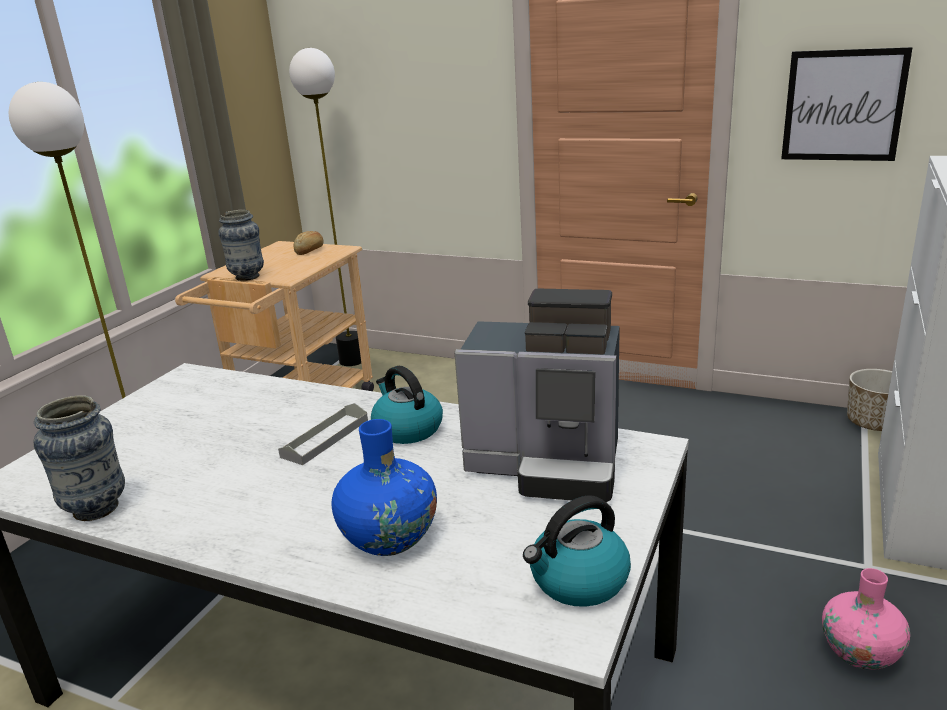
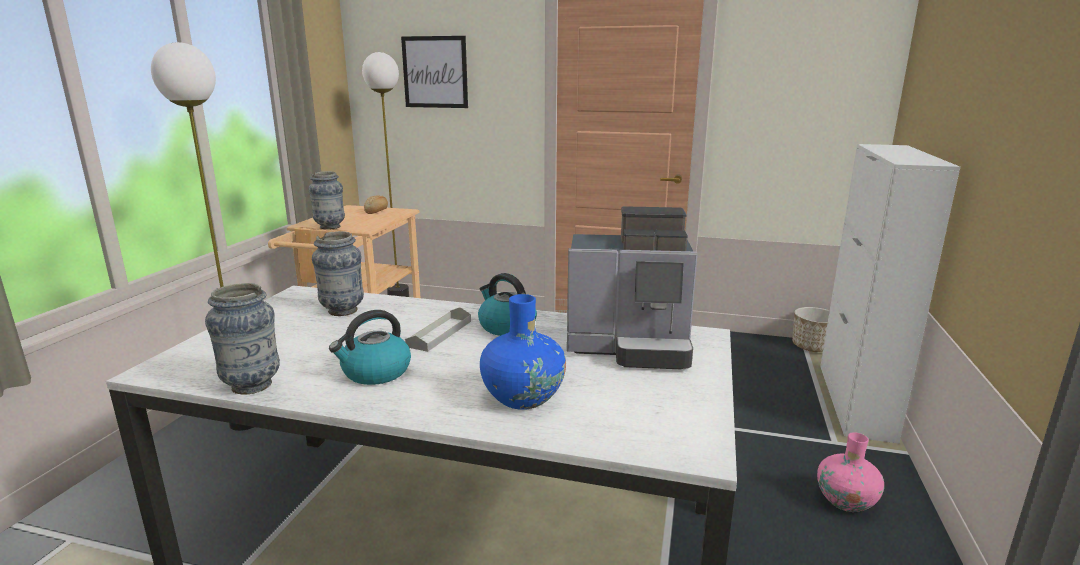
camera: 10 degrees left, 5 degrees down
(226, 402) = (342, 311): none -> vase
(578, 581) = (688, 419): kettle -> kettle (375, 372)
(843, 105) = (788, 112): picture -> picture (435, 72)

